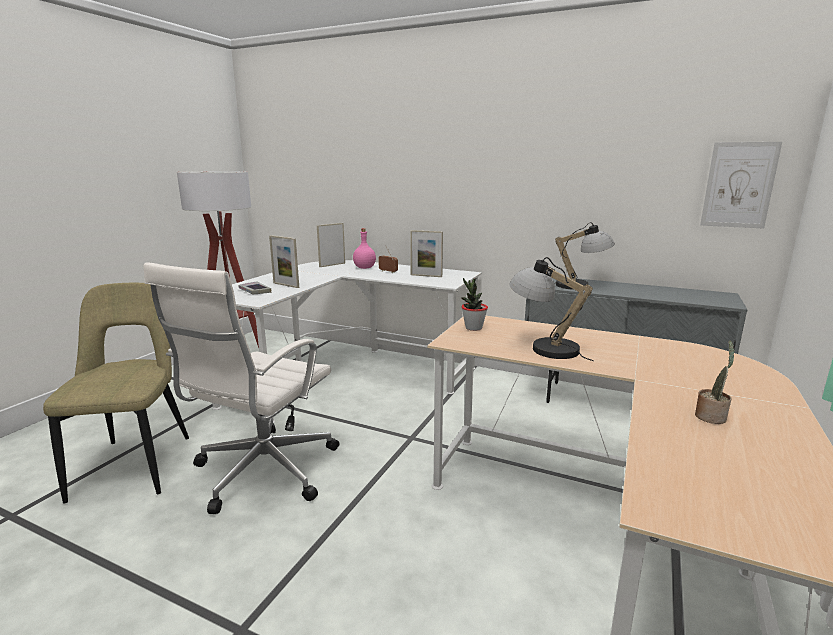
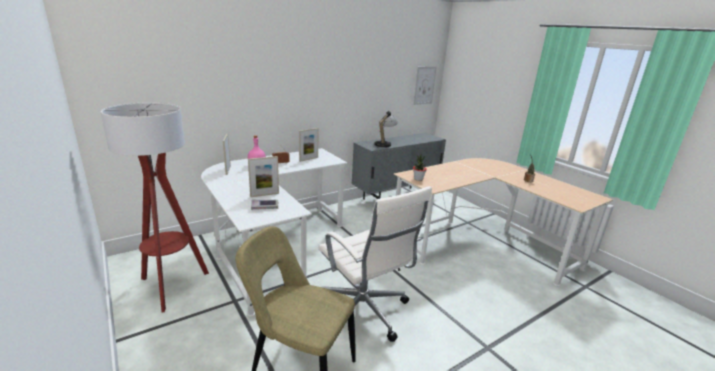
camera: 60 degrees left, 5 degrees up
(543, 347) = (454, 177): table lamp -> none

